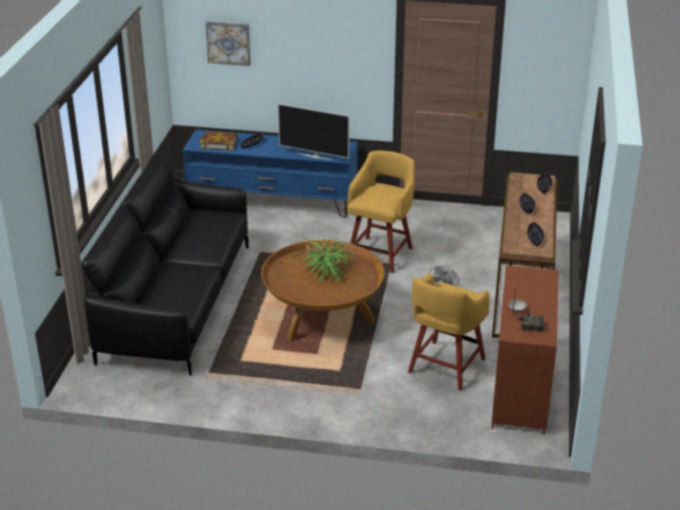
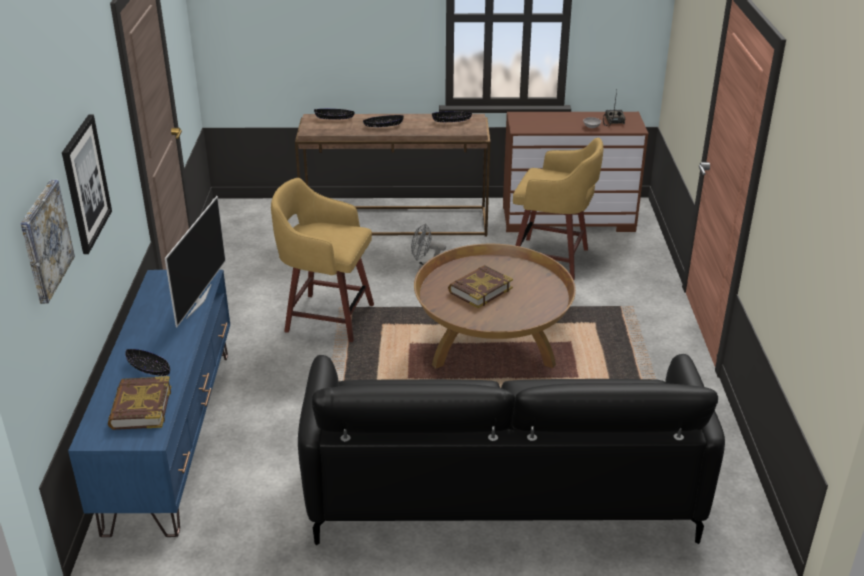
camera: 100 degrees left, 0 degrees up
(294, 50) = (85, 183): none -> picture
(327, 271) = (480, 290): potted plant -> book

